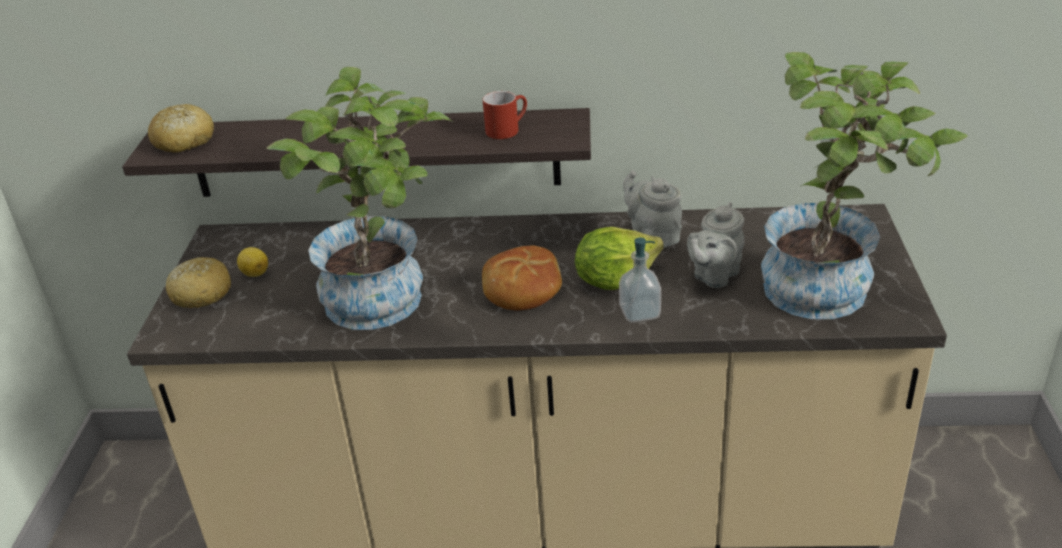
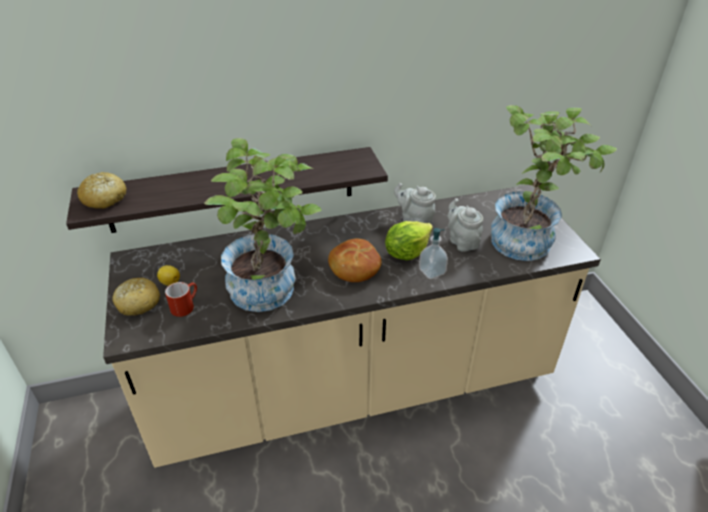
camera: 20 degrees left, 5 degrees up
(507, 129) = (327, 166): red mug -> red mug (185, 305)
(714, 276) = (462, 241): grey teapot -> grey teapot turned 135 degrees clockwise

